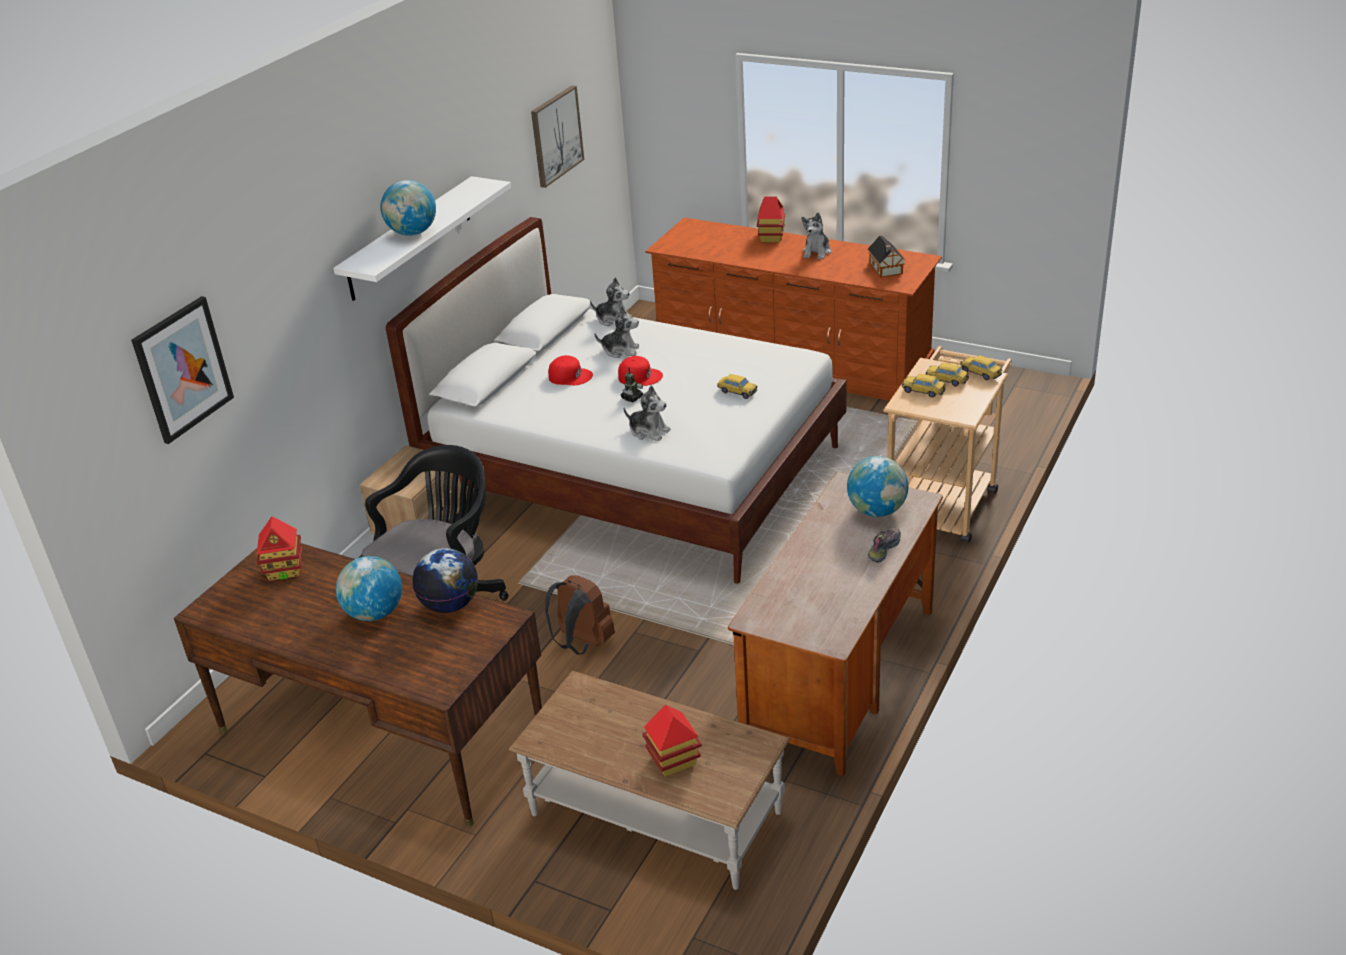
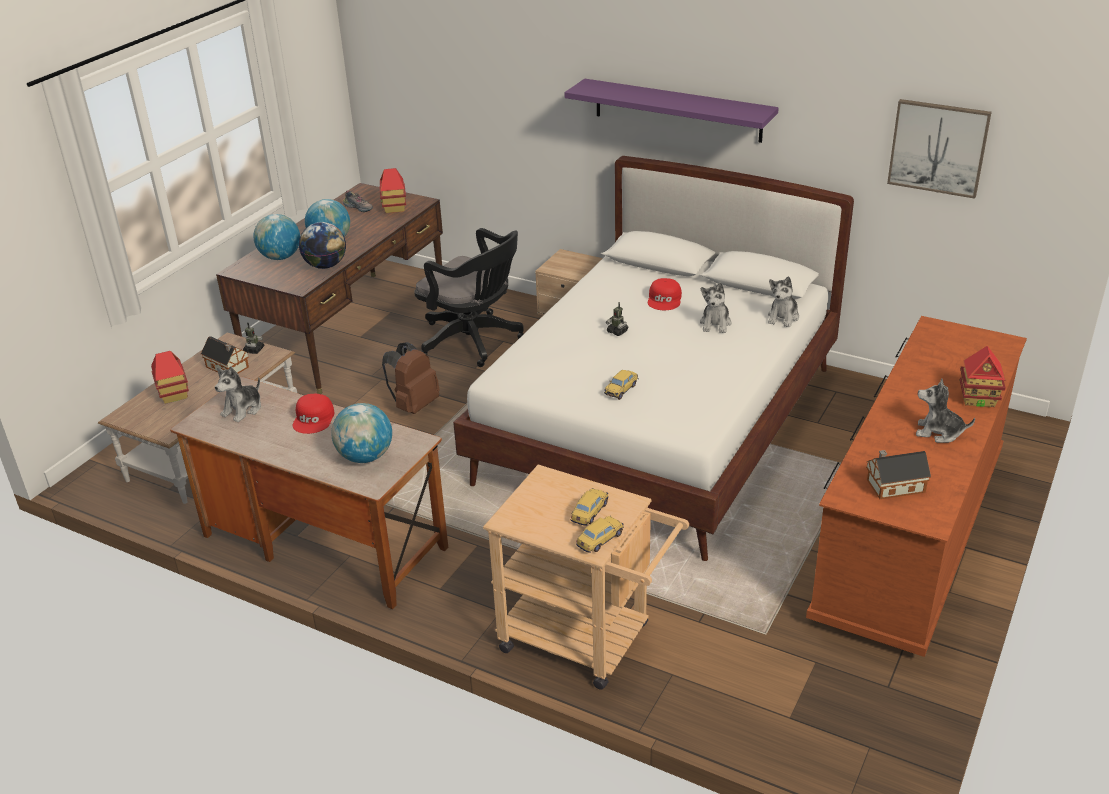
camera: 90 degrees right, 0 degrees up
(182, 369) = (438, 58): picture -> none
(410, 238) = (677, 110): white shelf -> purple shelf
(413, 233) = (645, 96): globe -> globe (280, 257)
(566, 706) = (254, 350): none -> toy robot
(609, 722) = (228, 368): none -> toy house
(640, 376) = (659, 334): red cap -> red cap (314, 419)
(648, 431) = (555, 342): plush toy -> plush toy (243, 409)
(883, 548) = (305, 457): shoe -> shoe (359, 208)
(923, 391) = (567, 493): toy car -> none

